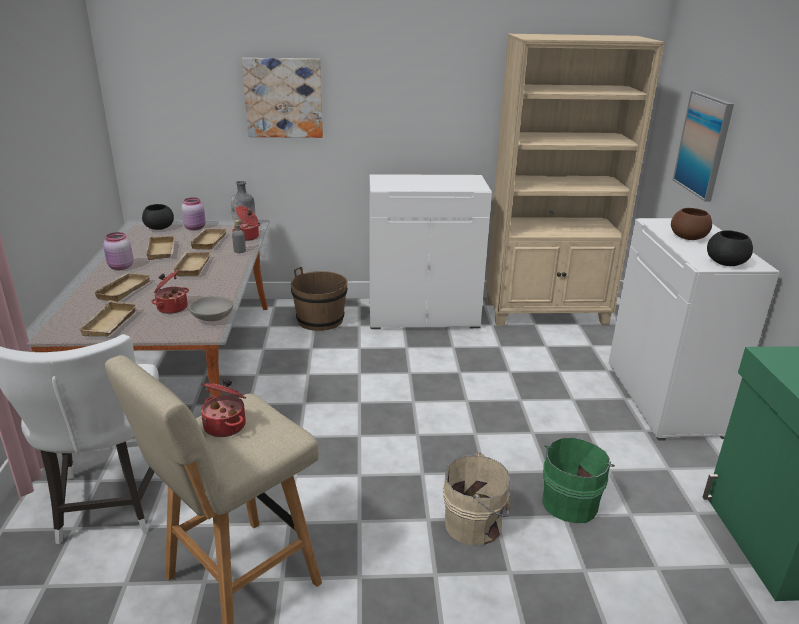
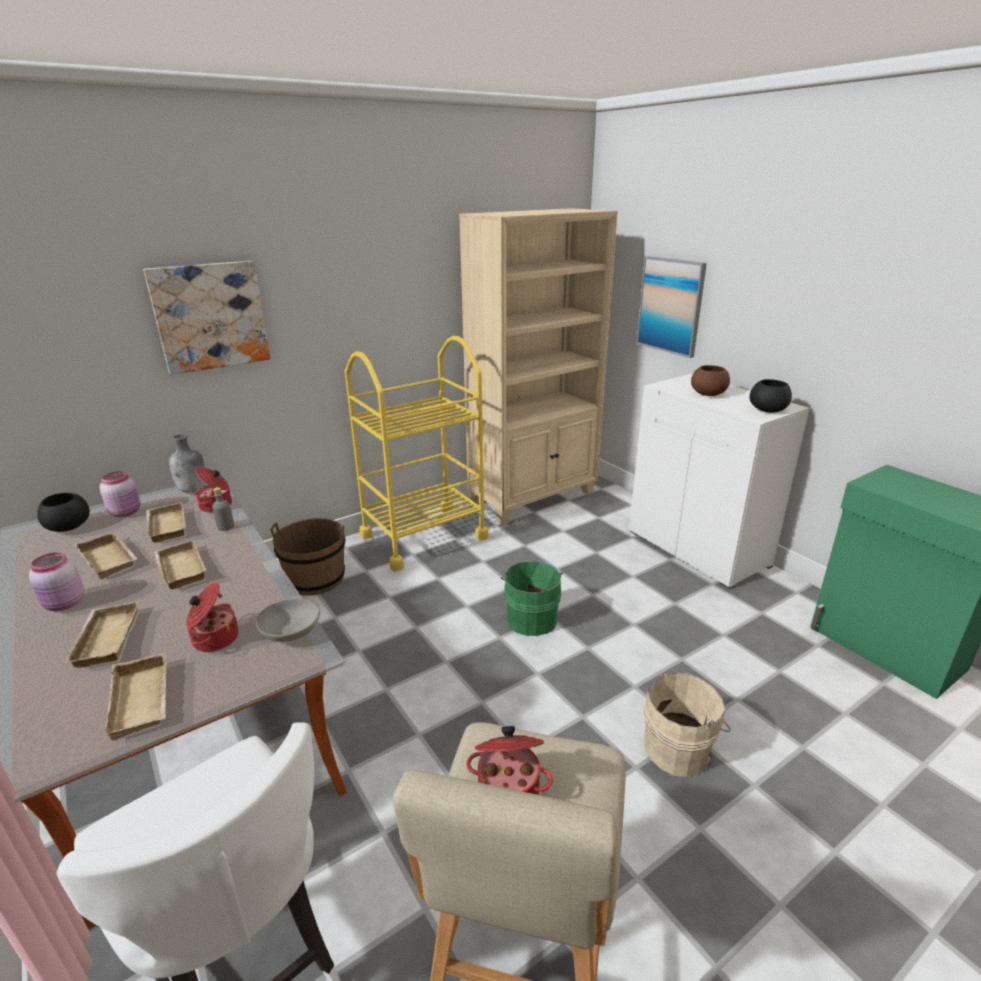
camera: 30 degrees left, 0 degrees up
(423, 315) = (423, 536): white cabinet -> yellow cart
(570, 501) = (727, 681): green bucket -> green bucket (531, 618)

